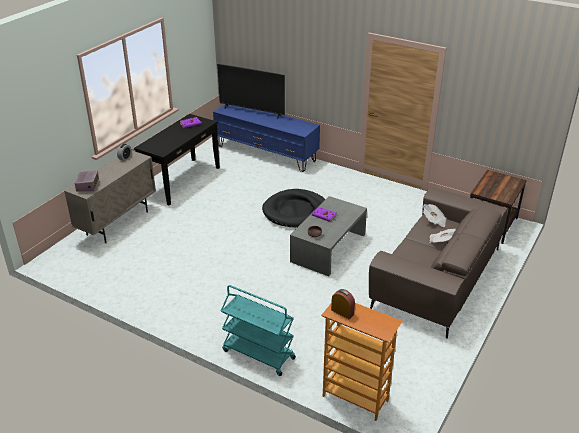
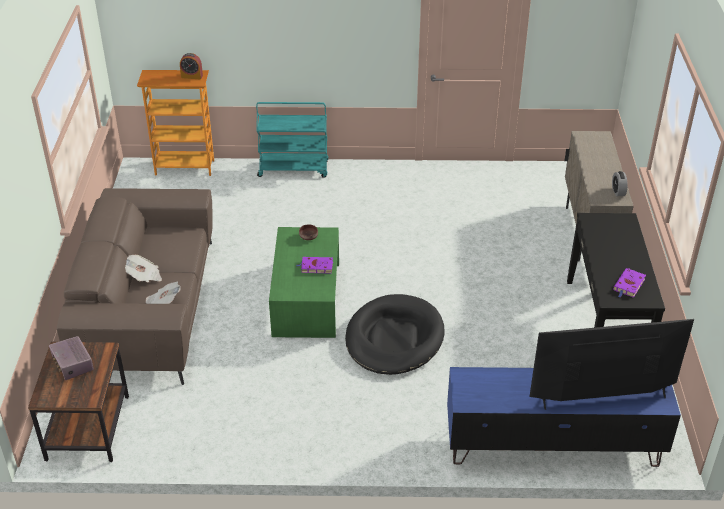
camera: 150 degrees right, 5 degrees up
(88, 186) = (595, 143): radio -> radio (73, 364)
(328, 248) = (306, 298): grey coffee table -> green coffee table

